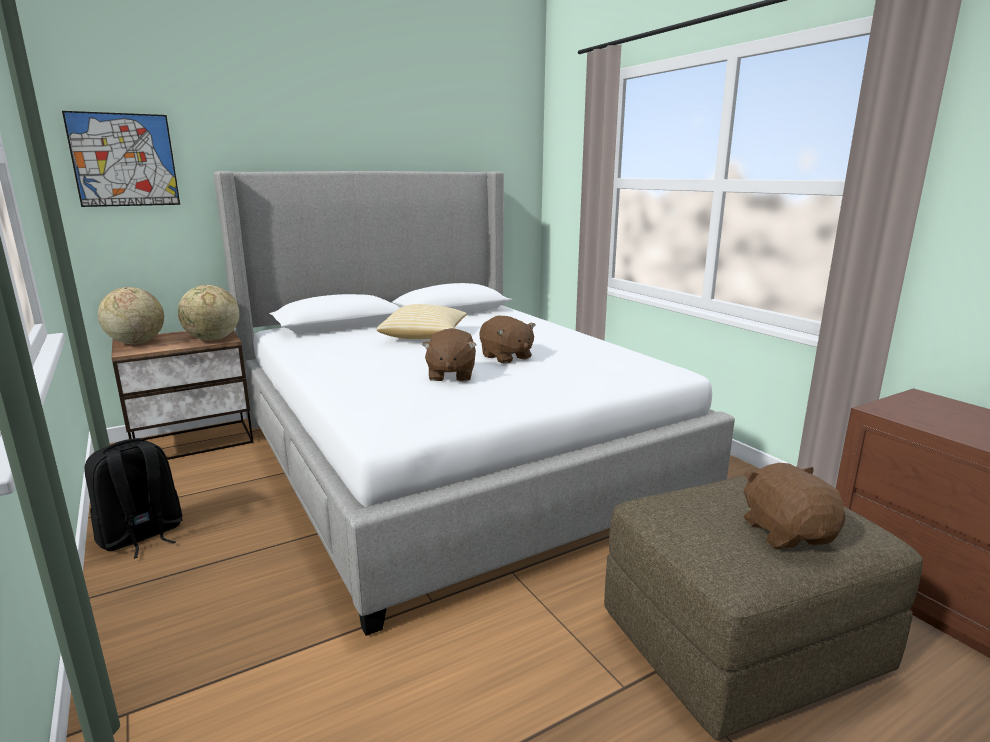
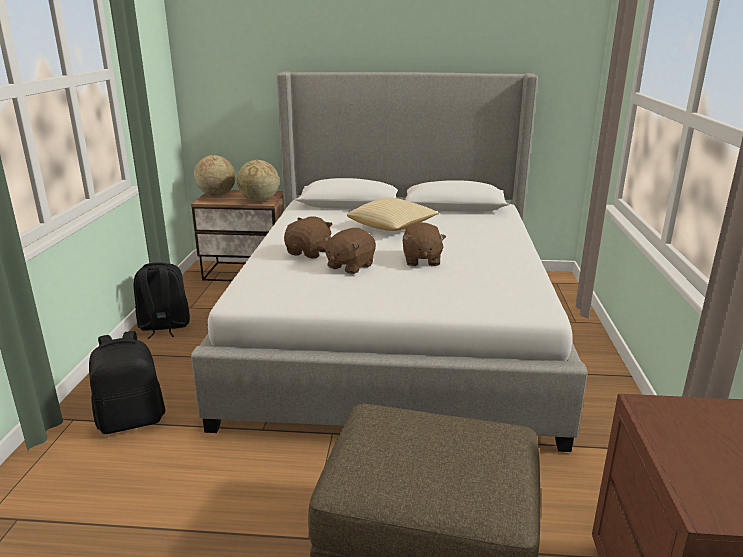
camera: 35 degrees right, 5 degrees up
(124, 160) = (225, 62): picture -> none
(235, 669) = (132, 420): none -> black backpack
(787, 533) = (430, 473): brown plush toy -> brown plush toy (309, 252)

